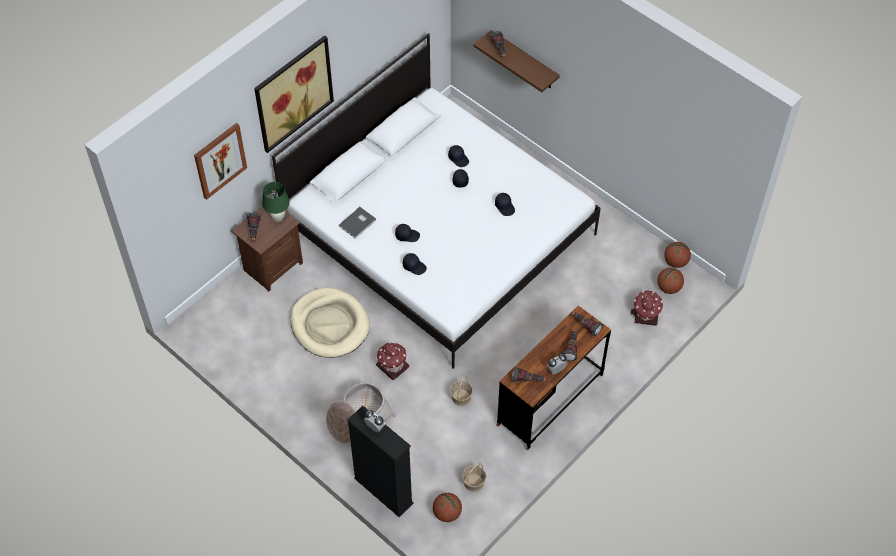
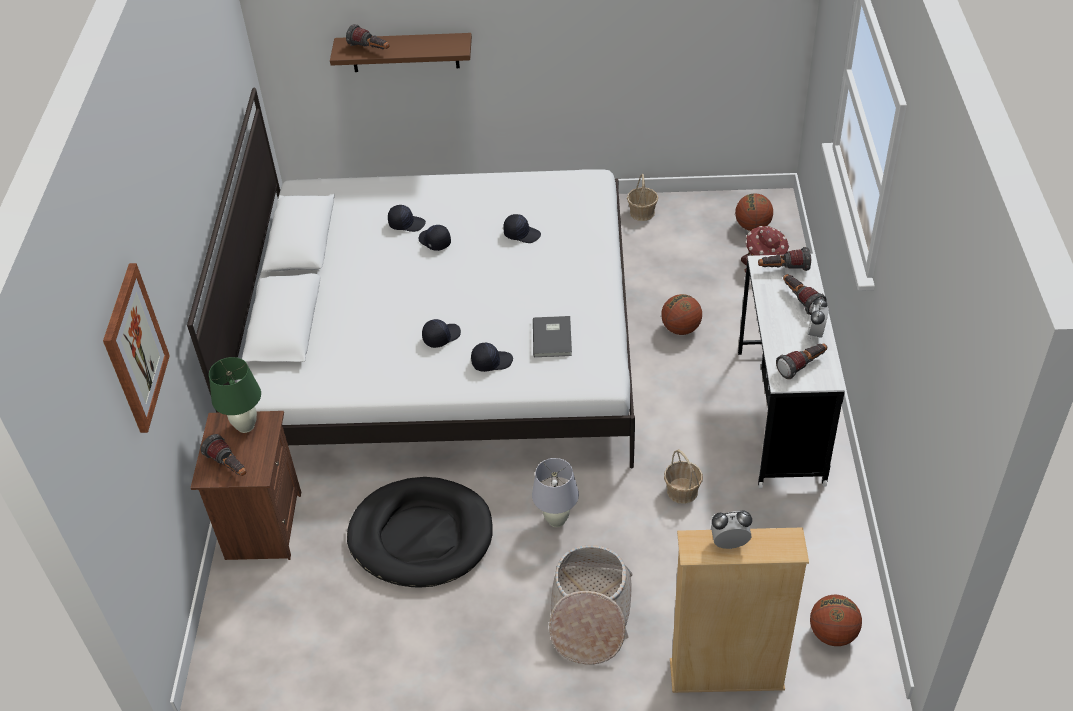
camera: 40 degrees left, 10 degrees down
(293, 93) = (168, 200): picture -> none
(330, 325) = (421, 536): beige dog bed -> black dog bed
(358, 223) = (361, 366): grey book -> grey book (553, 337)
(383, 491) = (726, 675): black bookcase -> beige bookcase
(392, 365) = (557, 520): toy house -> white table lamp
(474, 483) = (816, 572): basket -> basket (642, 212)
(550, 400) = (780, 416): brown desk -> white desk
(675, 262) = (728, 200): basketball -> basketball (681, 329)

